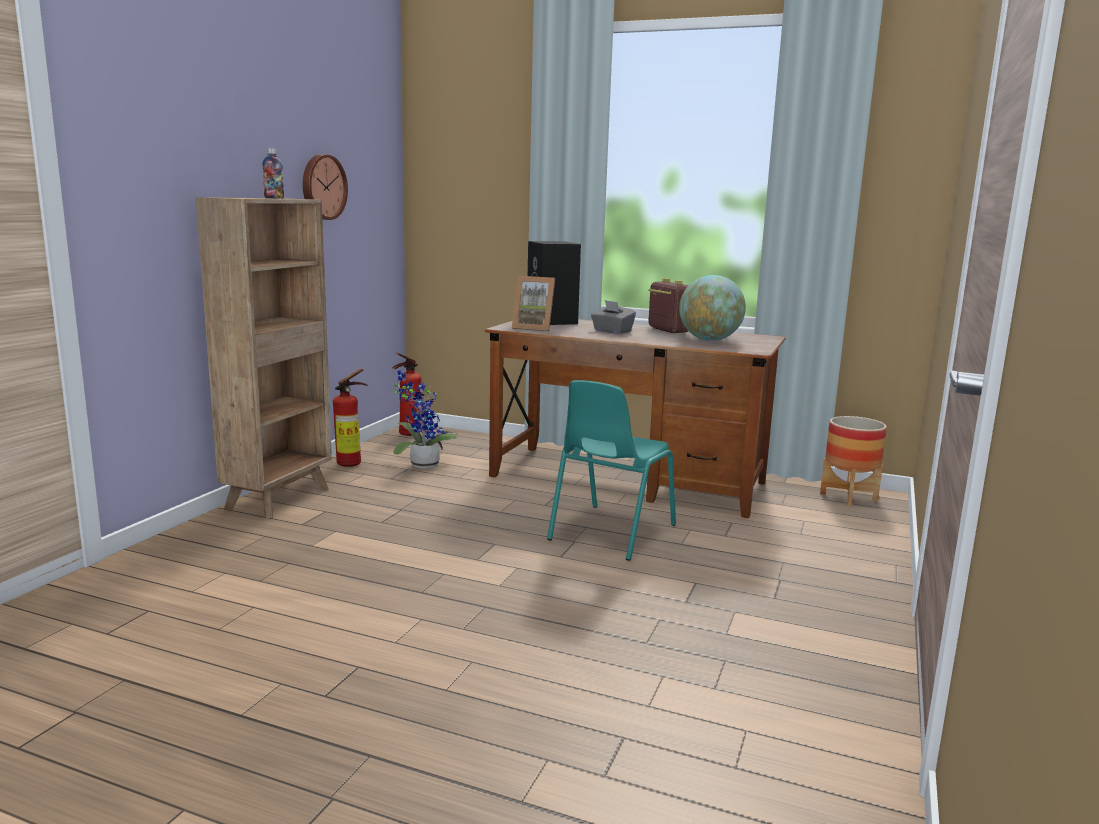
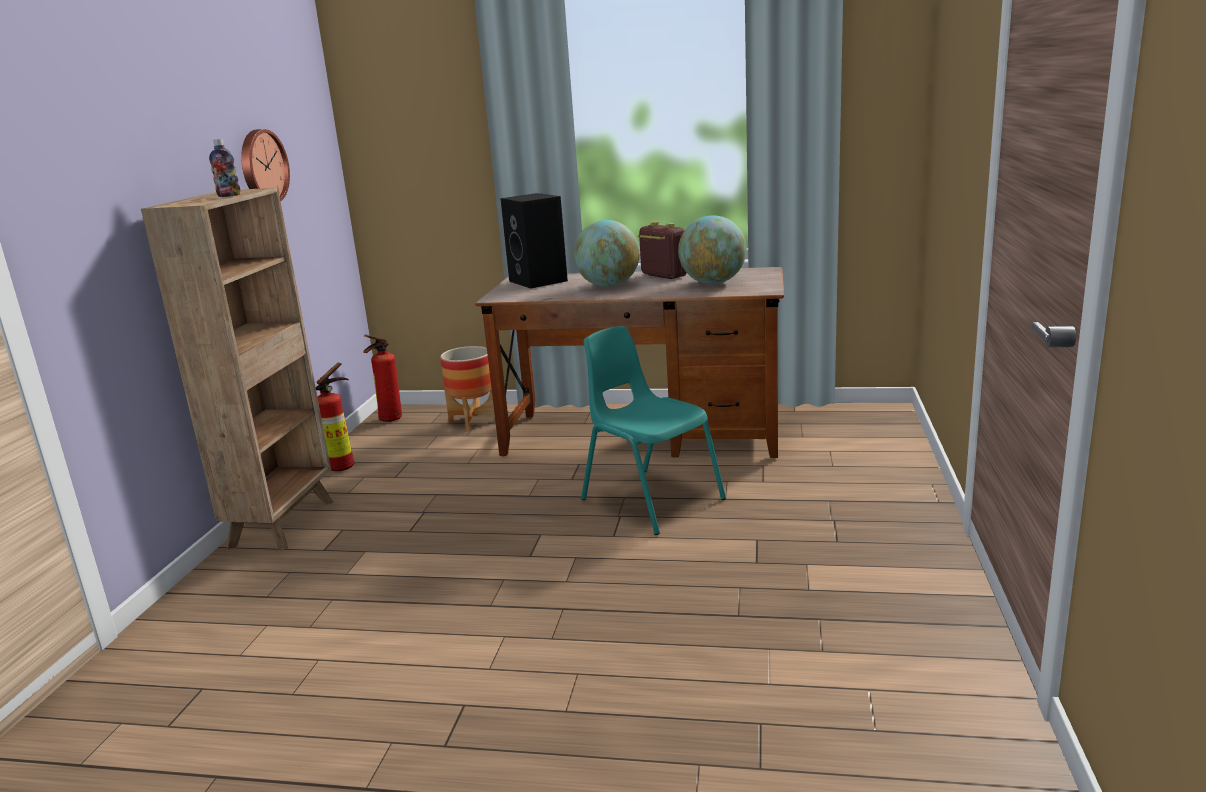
camera: 10 degrees left, 5 degrees up
(421, 464) = (421, 454): potted plant -> none
(534, 328) = (526, 294): picture frame -> none
(610, 532) = (650, 499): turquoise chair -> turquoise chair turned 120 degrees clockwise
(612, 331) = (609, 286): grey tissue box -> globe
(848, 497) = (860, 417): planter -> planter (474, 421)

